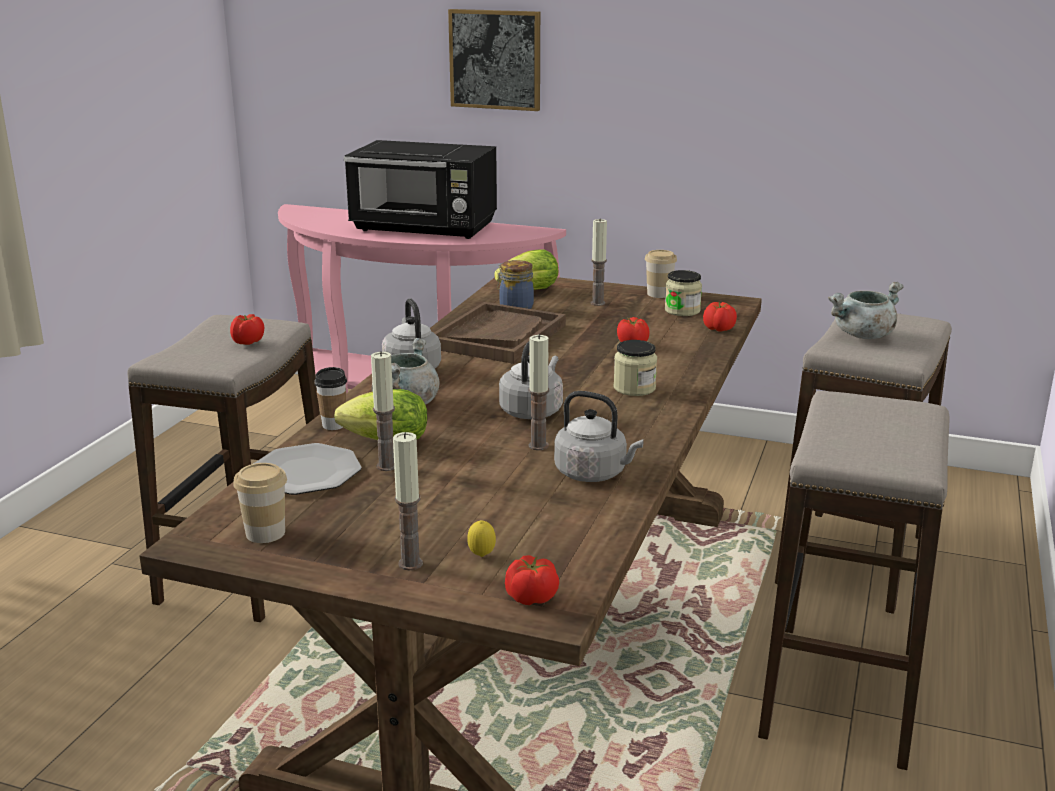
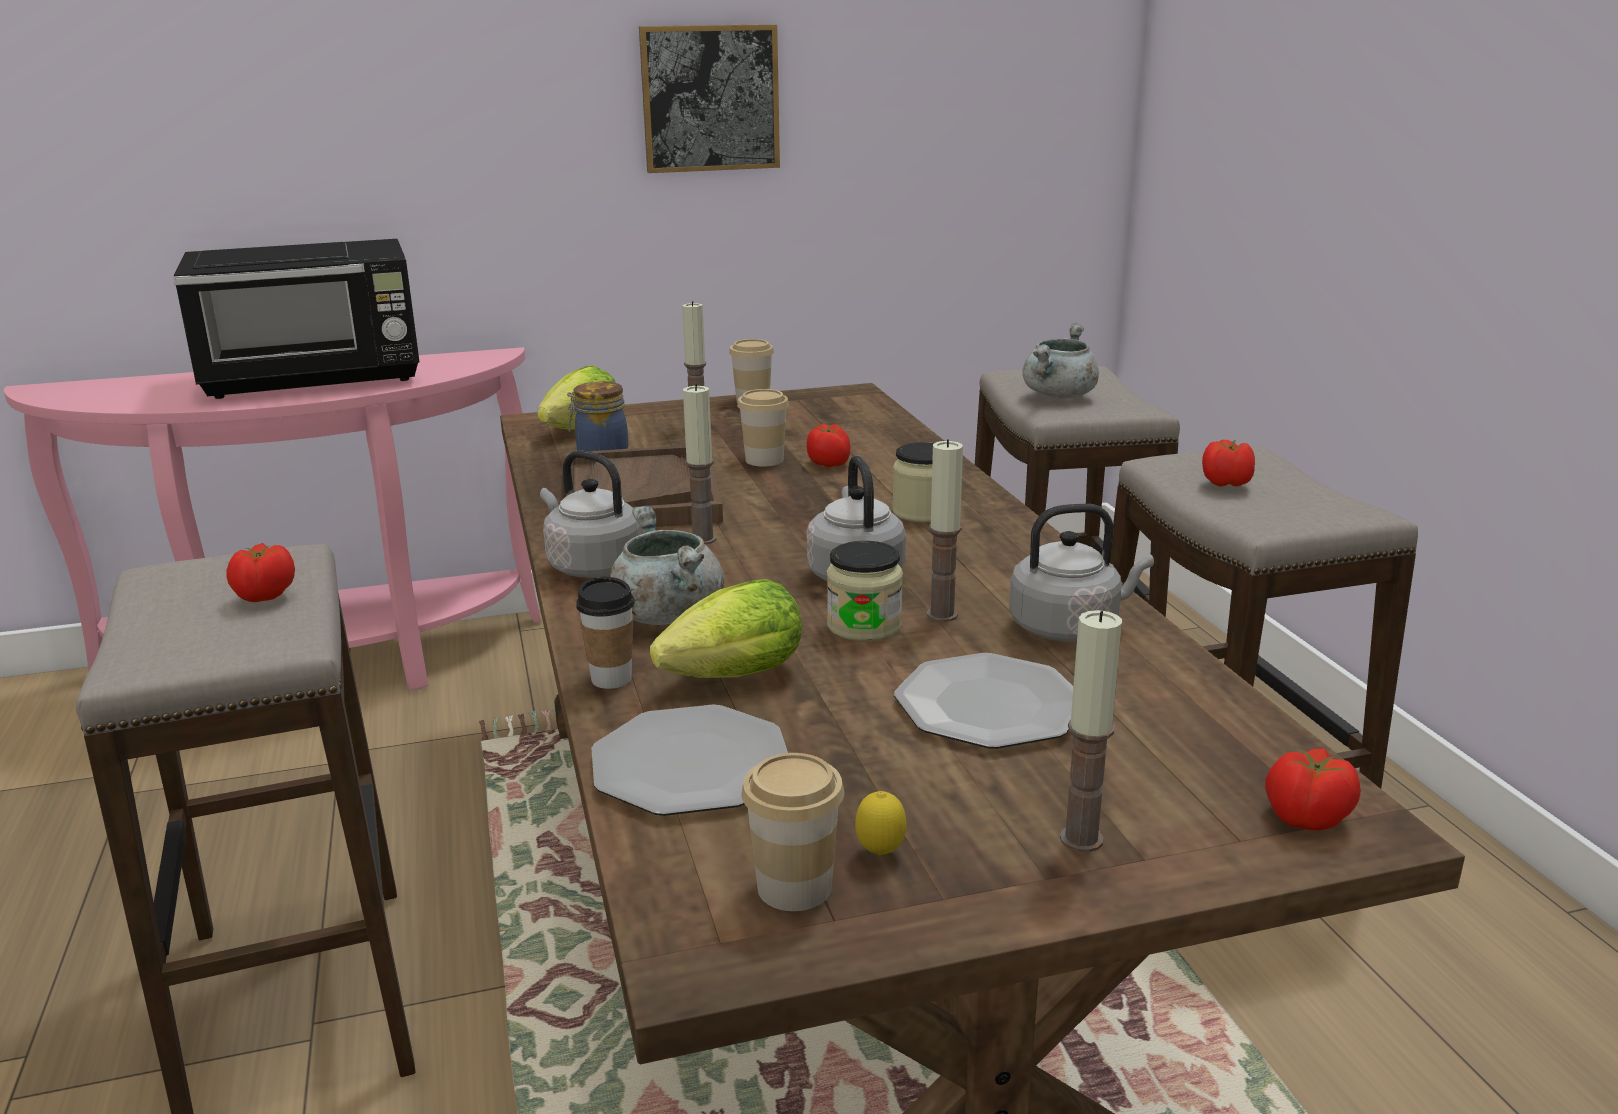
camera: 35 degrees left, 0 degrees up
(387, 466) = (796, 711): candle -> candle (703, 539)
(478, 495) = (989, 705): none -> plate
(481, 556) = (1145, 787): lemon -> lemon (880, 854)
(495, 59) = (373, 105): picture -> picture (710, 98)
(599, 333) = (764, 460): none -> cup
(682, 311) = (813, 413): jar -> jar (864, 626)
(719, 329) = (891, 424): tomato -> tomato (1227, 483)

